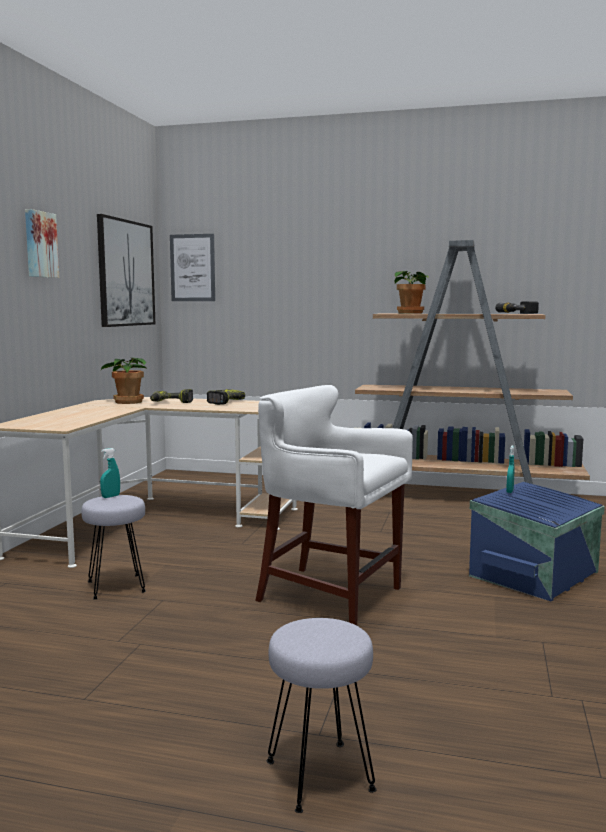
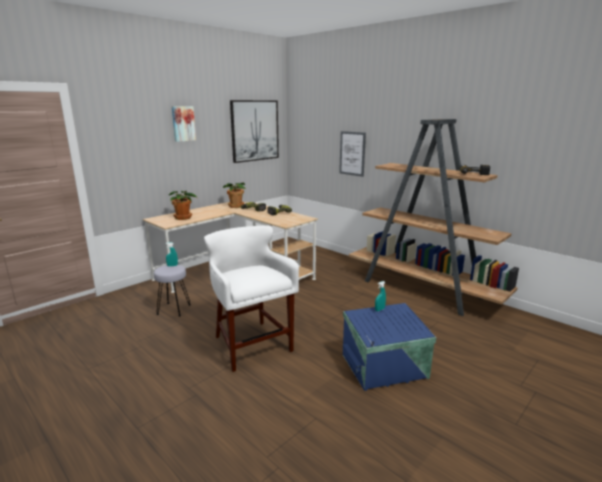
camera: 30 degrees right, 10 degrees up
(192, 268) = (301, 124): picture -> picture (352, 153)
(320, 774) = (109, 450): grey stool -> none
(411, 313) = (404, 166): potted plant -> potted plant (183, 218)

